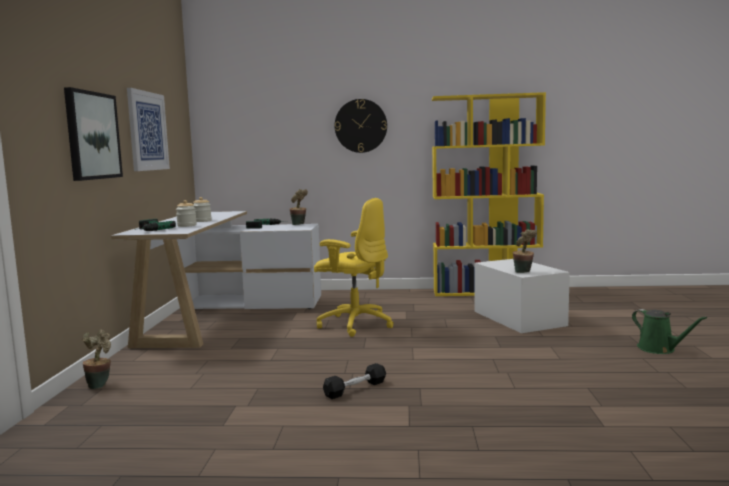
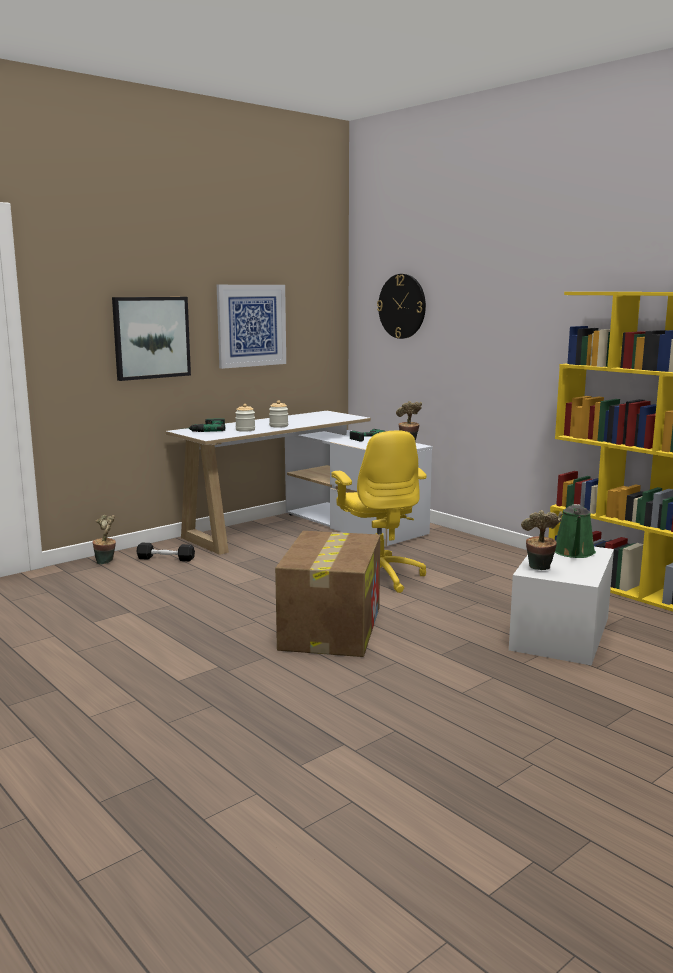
camera: 45 degrees right, 5 degrees up
(355, 389) = (222, 635): black dumbbell -> black dumbbell (165, 559)
(360, 126) = (504, 324): wall clock -> wall clock (402, 306)
(408, 358) = (331, 627): none -> cardboard box
(659, 349) = (614, 740): green watering can -> green watering can (574, 553)

